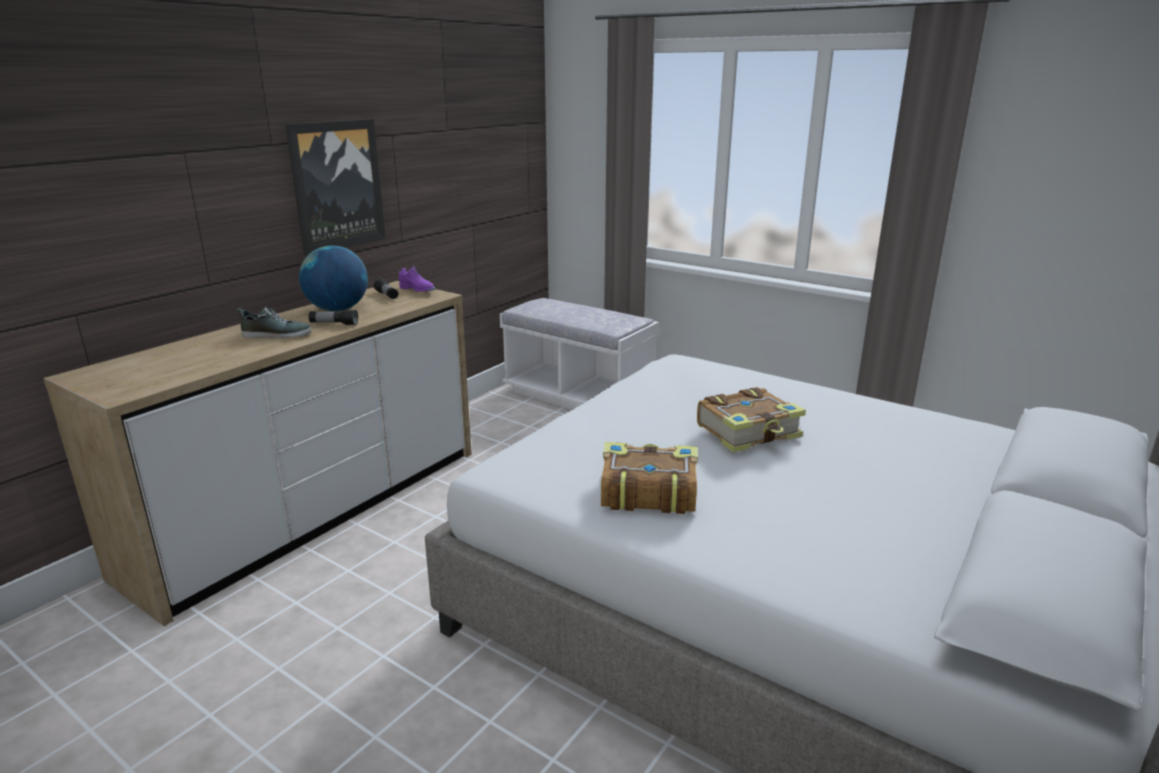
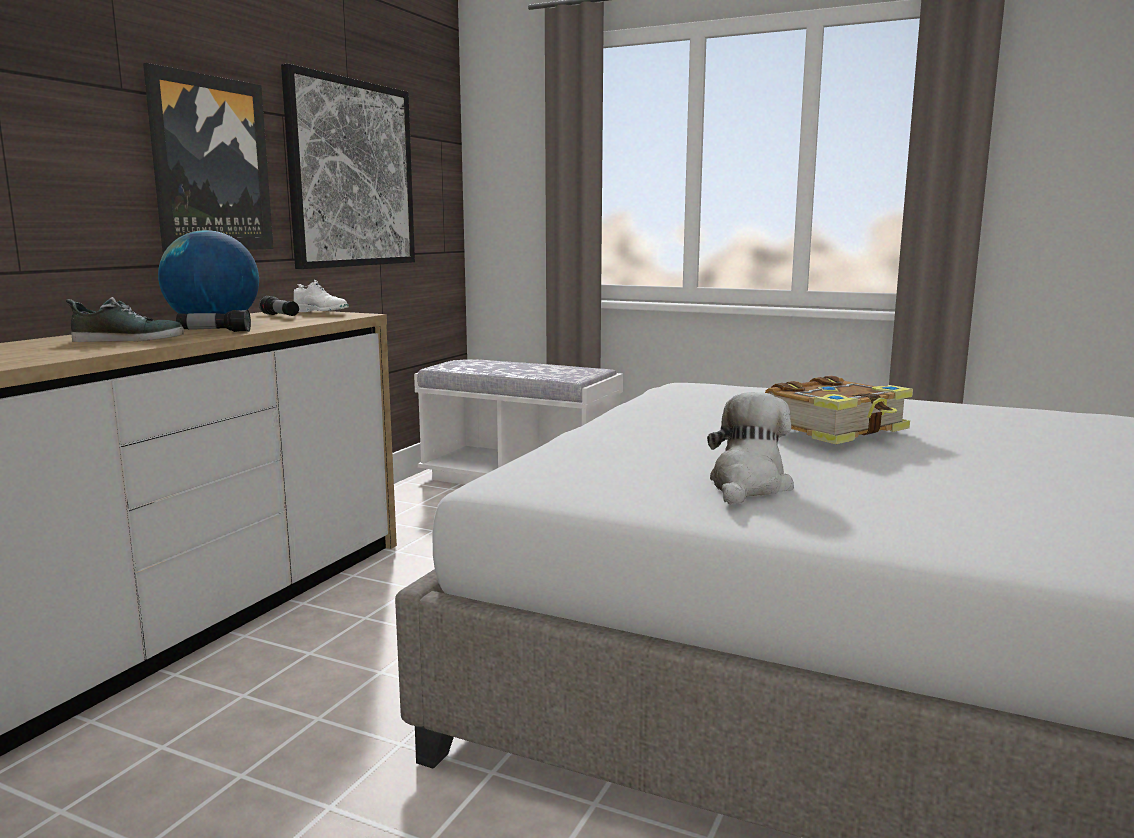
camera: 10 degrees left, 10 degrees down
(417, 290) = (322, 312): purple shoe -> white shoe
(448, 168) = (352, 174): none -> picture
(647, 492) = (747, 486): book -> plush toy

